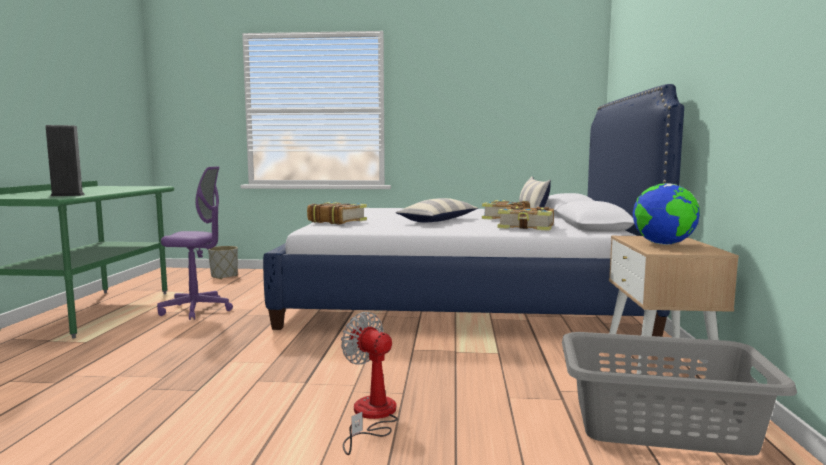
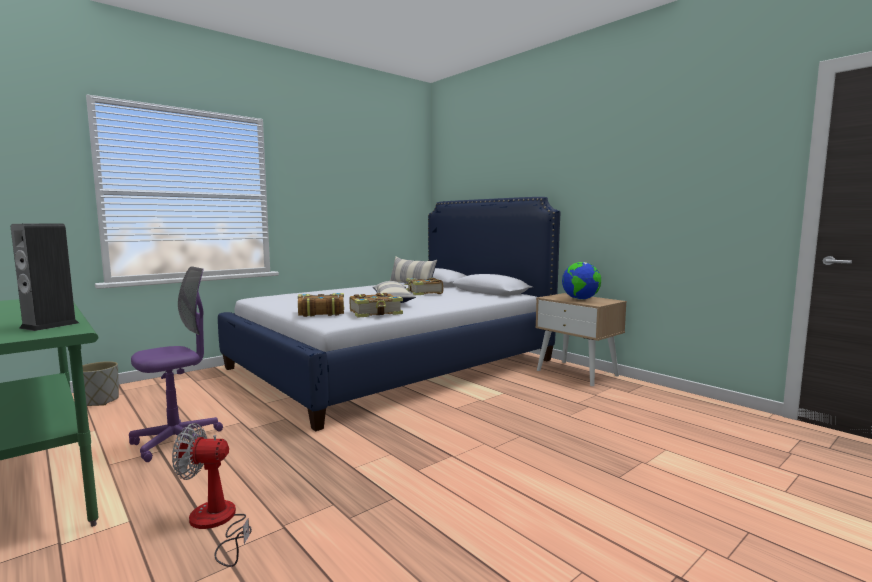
camera: 45 degrees left, 0 degrees up
(371, 416) = (542, 456): fan -> fan (217, 524)
(527, 227) = (469, 298): book -> book (376, 313)
(662, 426) = (644, 403): grey laundry basket -> none

